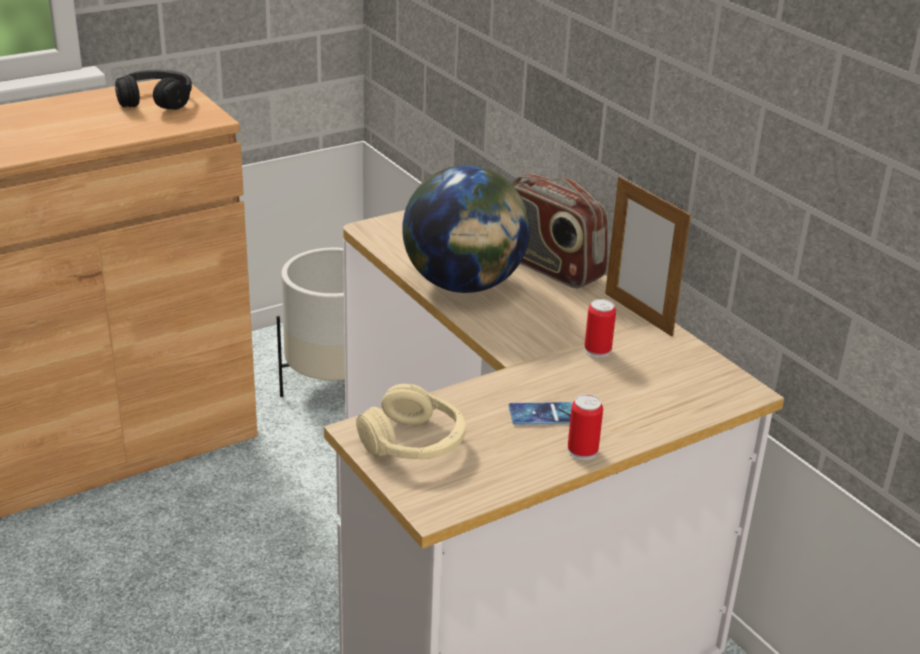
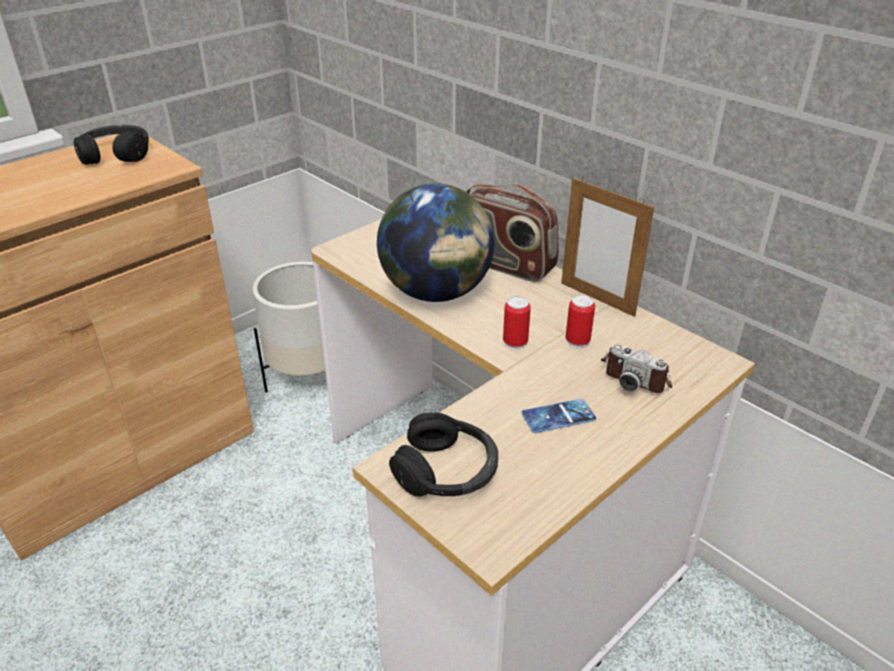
camera: 10 degrees left, 5 degrees up
(414, 443) = (447, 471): beige headphones -> black headphones
(582, 451) = (607, 452): can -> can (515, 342)
(647, 390) = (637, 375): none -> camera

